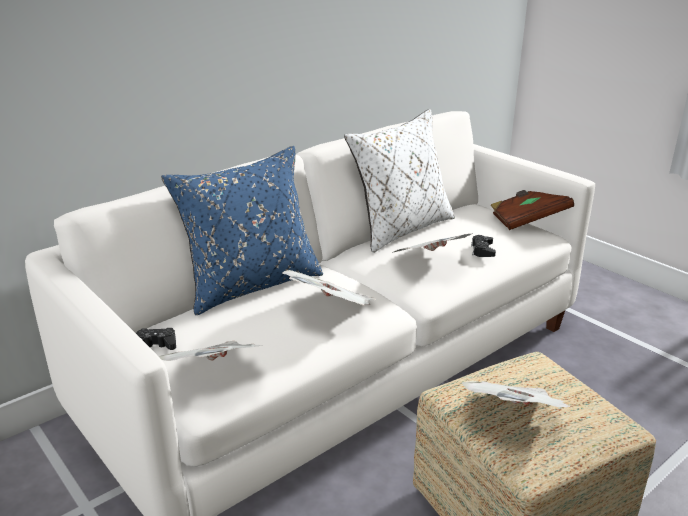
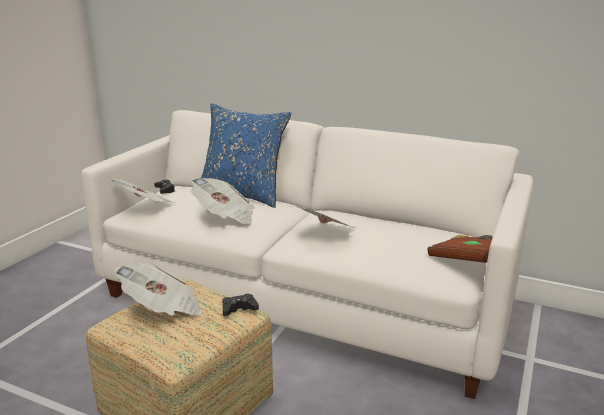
camera: 65 degrees right, 5 degrees down
(400, 229) = (378, 217): white pillow -> none
(482, 250) = (372, 250): black game controller -> black game controller (239, 309)

